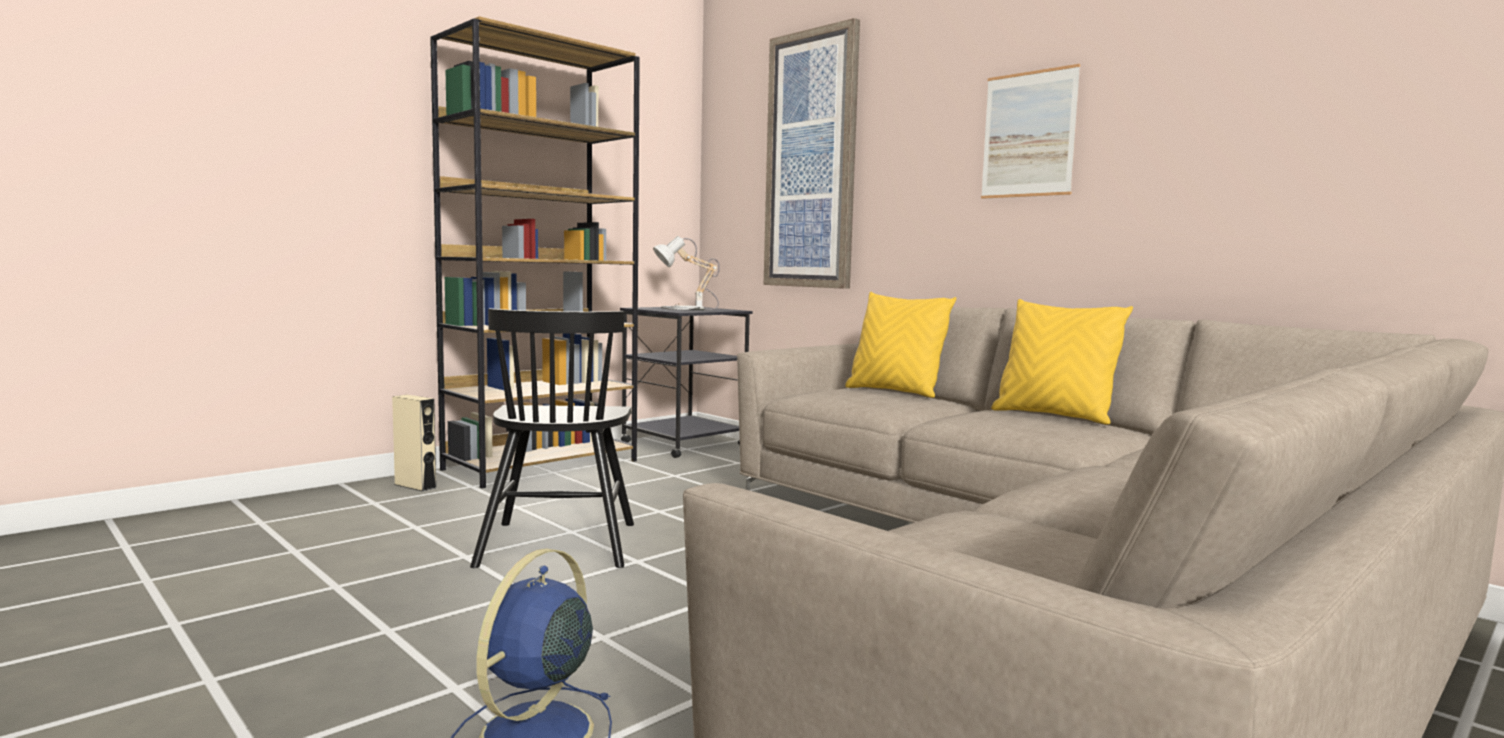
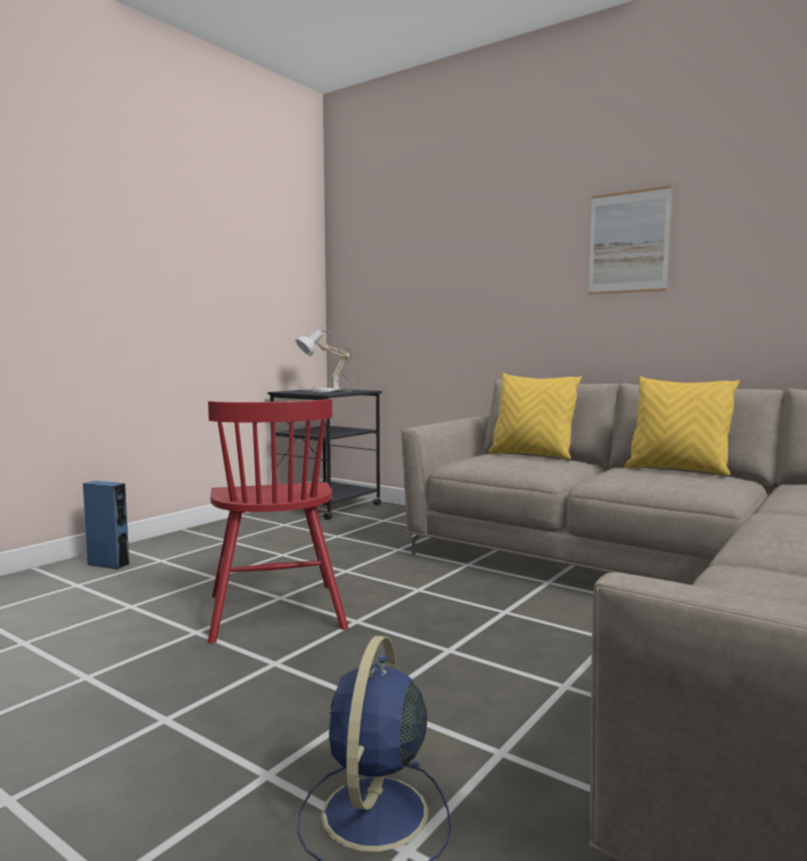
camera: 10 degrees left, 0 degrees up
(415, 486) = (108, 564): beige speaker -> blue speaker
(542, 465) = (215, 535): brown bookcase -> none
(560, 540) = (275, 607): black chair -> red chair
(811, 161) = (431, 264): picture -> none

